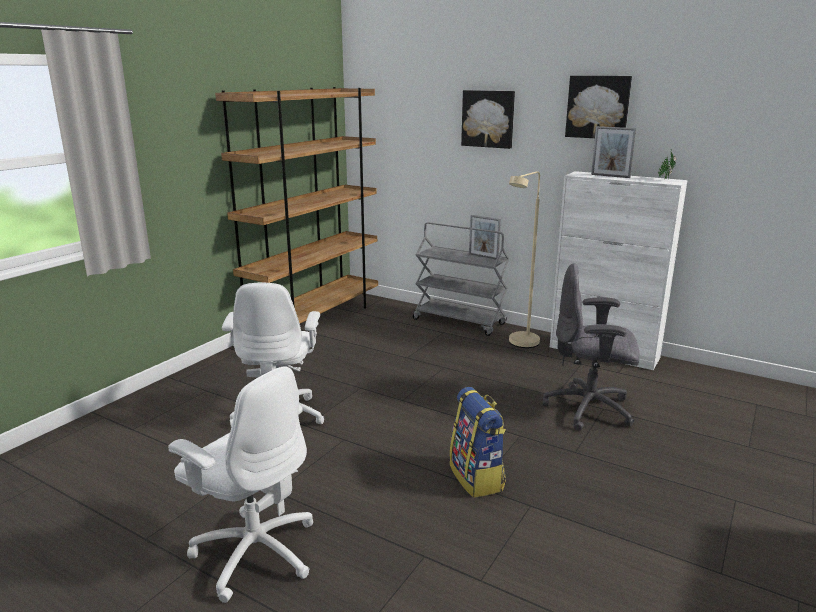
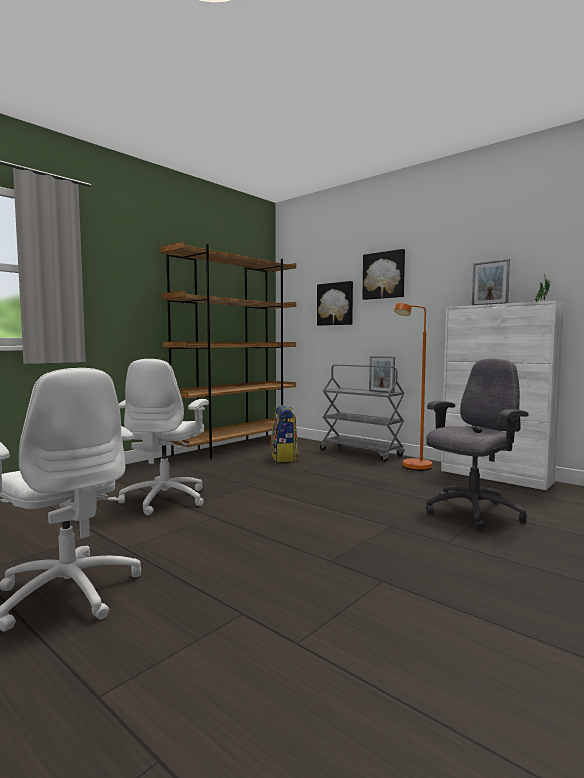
camera: 10 degrees right, 15 degrees down
(477, 478) = (332, 554): backpack -> backpack (284, 458)
(520, 345) = (412, 468): beige floor lamp -> orange floor lamp
(590, 409) = (472, 512): grey office chair -> grey office chair turned 120 degrees clockwise
(598, 107) = (476, 251): picture -> picture (335, 304)

